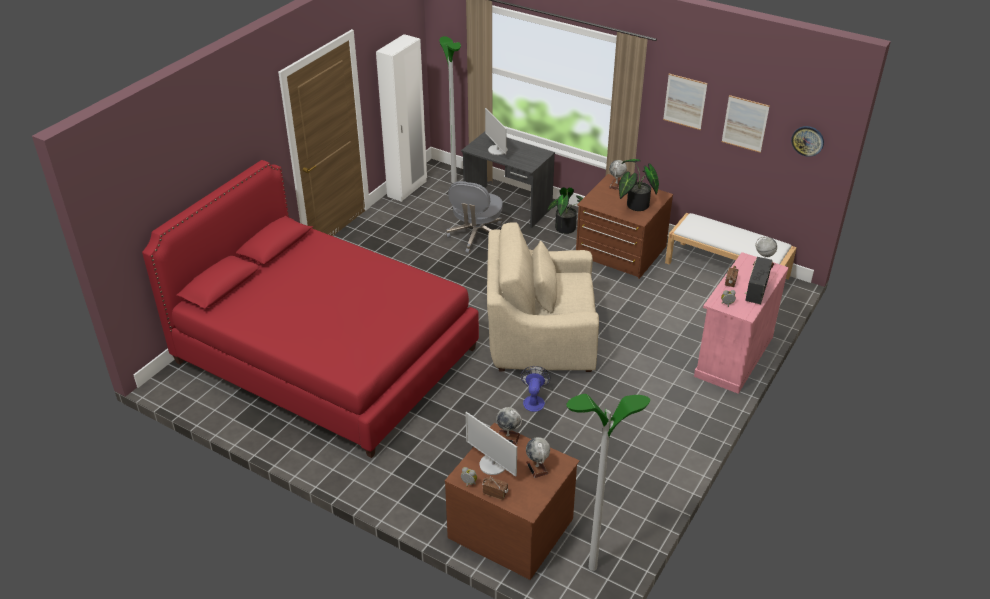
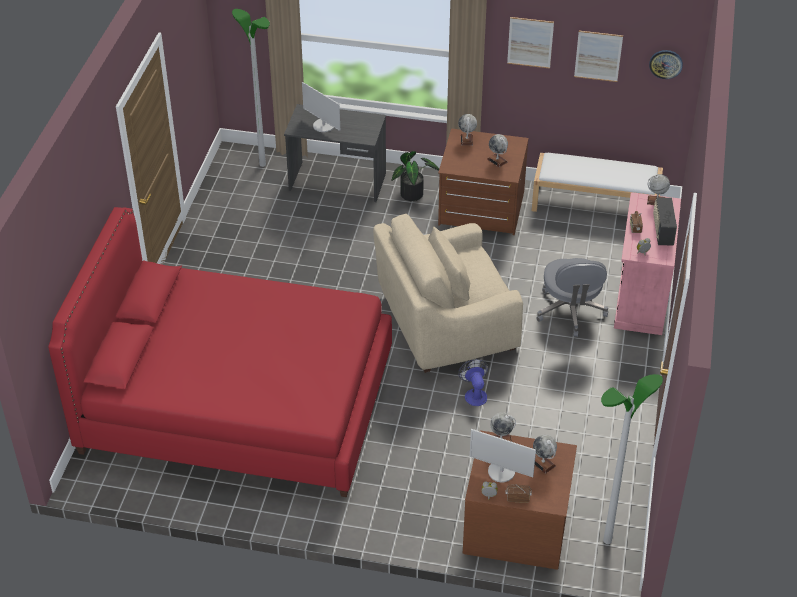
camera: 20 degrees left, 5 degrees up
(407, 189) = (216, 186): white wardrobe -> none
(476, 236) = (323, 226): grey office chair -> grey office chair (570, 311)
(635, 205) = (497, 160): potted plant -> globe

